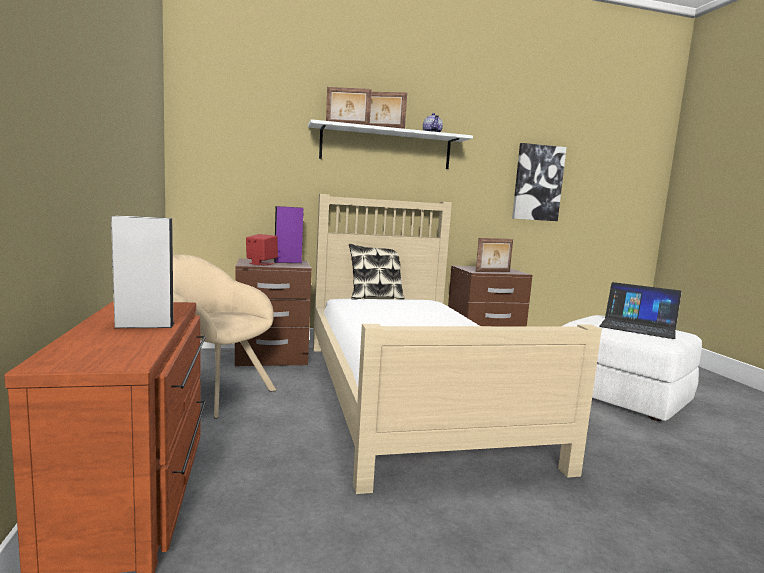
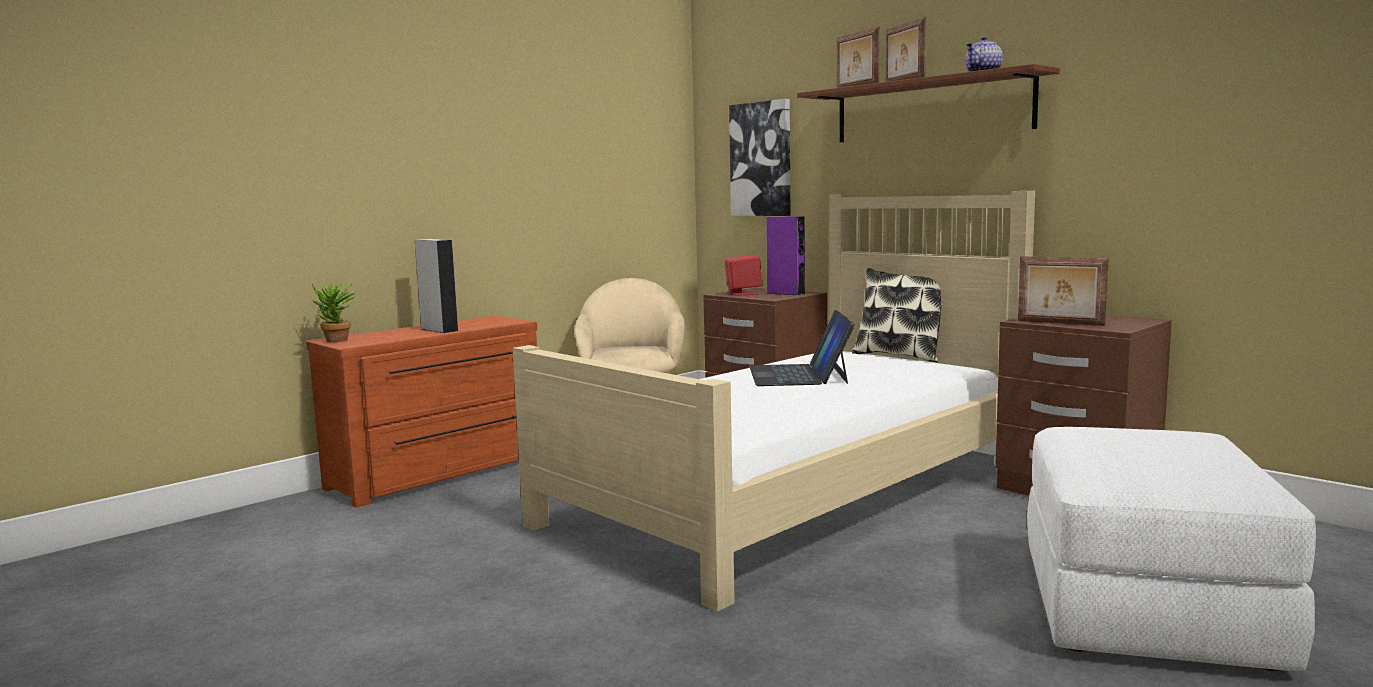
camera: 60 degrees right, 0 degrees up
(80, 363) = (337, 341): none -> potted plant
(386, 148) = (930, 109): white shelf -> brown shelf
(537, 183) = (1250, 129): picture -> picture (761, 159)
(638, 327) = (1164, 456): laptop -> laptop (799, 375)

